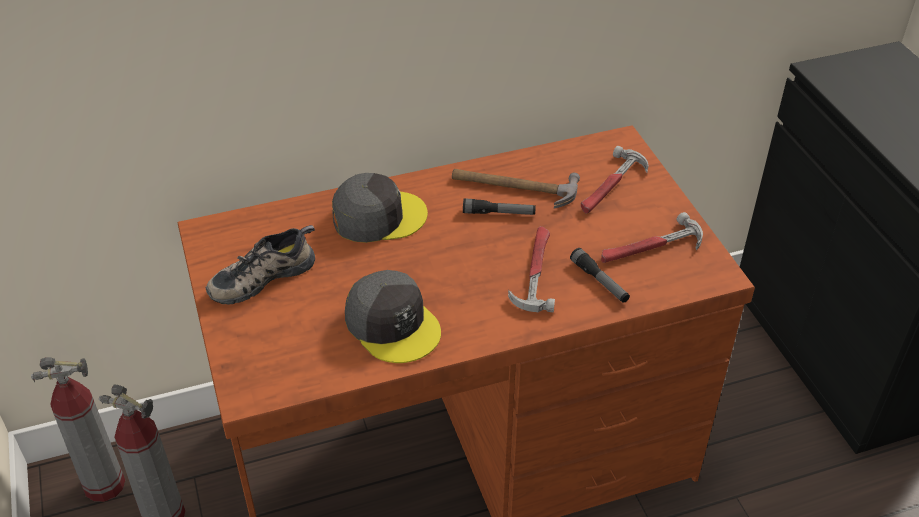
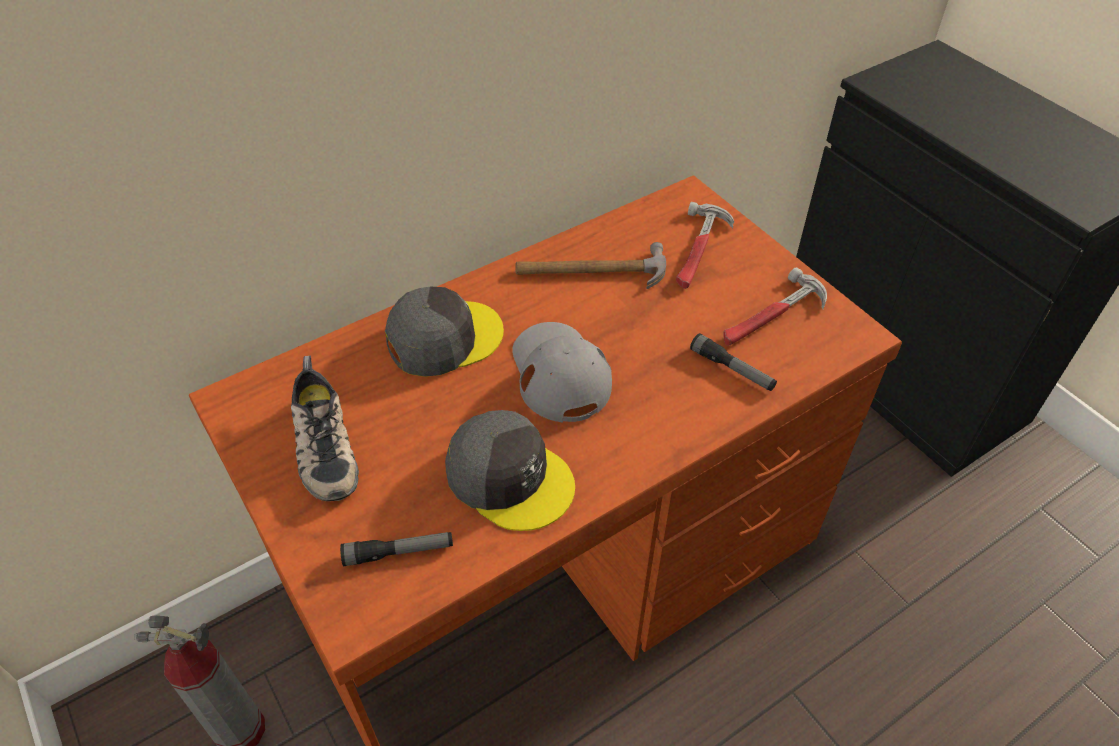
camera: 15 degrees left, 5 degrees up
(104, 485) = (155, 709): fire extinguisher -> none
(262, 275) = (322, 446): shoe -> shoe turned 60 degrees counterclockwise
(459, 258) = (559, 373): none -> grey cap
(499, 213) = (585, 307): flashlight -> flashlight (399, 552)
(535, 271) = (654, 372): hammer -> none

